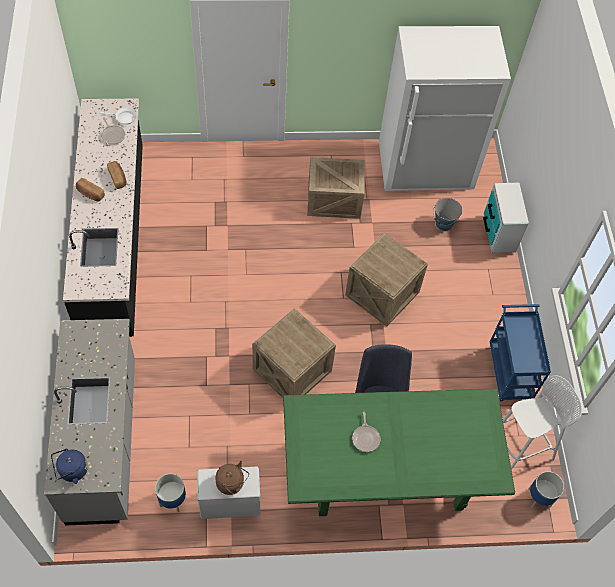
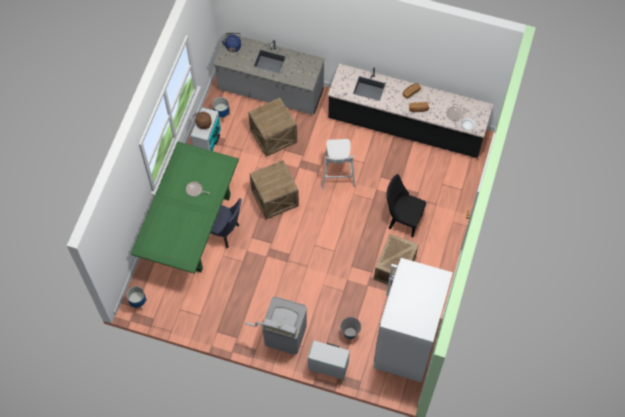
camera: 115 degrees right, 5 degrees up
(263, 209) = (402, 220): none -> black chair
(383, 294) = (308, 270): crate -> crate (273, 136)
(485, 294) = (284, 335): none -> grey washing machine
(508, 372) = (223, 323): blue cart -> none
(521, 444) = (173, 308): white stool -> white stool (337, 176)

